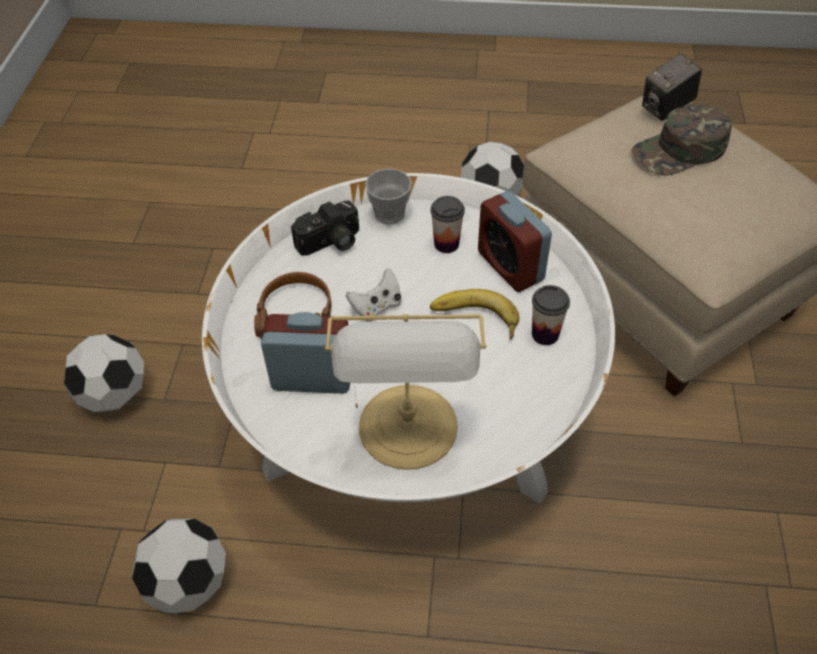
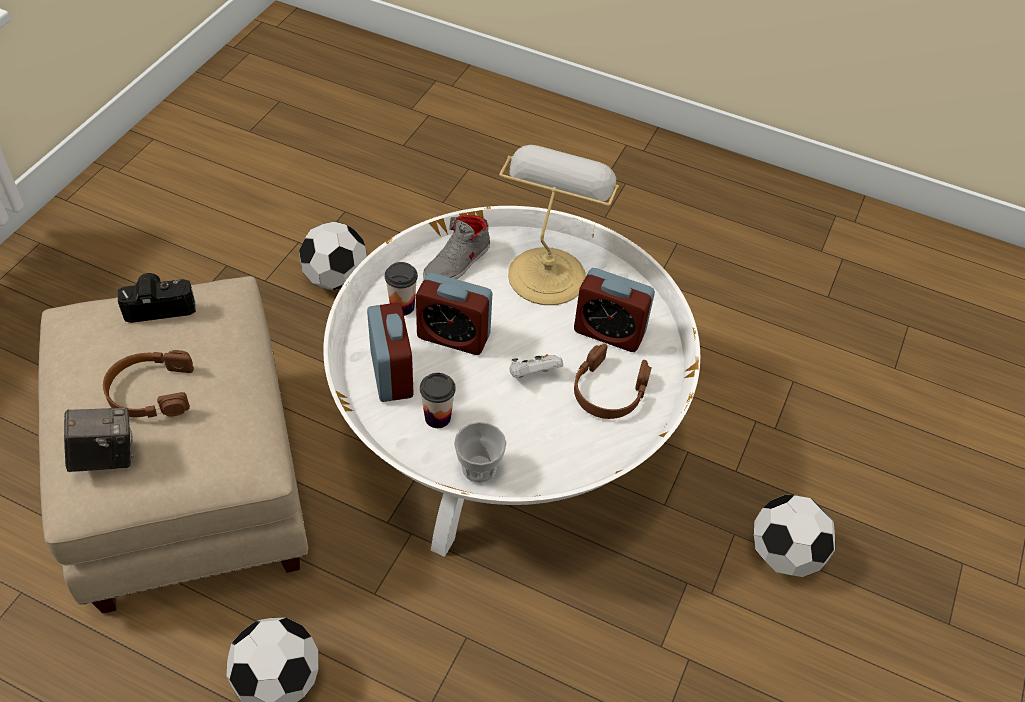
camera: 165 degrees left, 0 degrees up
(188, 583) = (721, 373): football -> football (336, 279)
(330, 243) = (552, 456): camera -> camera (160, 304)
(474, 320) = (453, 336): banana -> alarm clock
(519, 407) = (458, 263): none -> grey shoe
(680, 150) = (150, 392): green cap -> brown headphones

